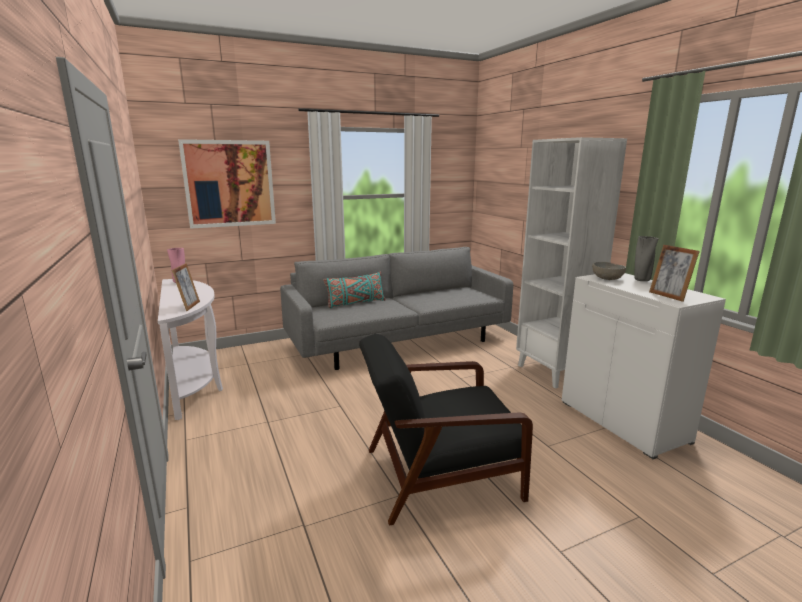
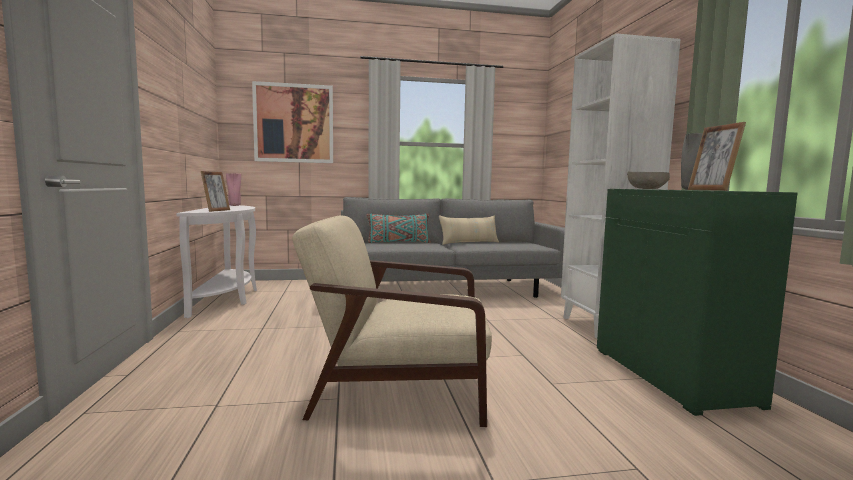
camera: 15 degrees right, 10 degrees down
(420, 296) = (469, 243): none -> beige pillow
(439, 474) = (398, 388): black armchair -> beige armchair
(624, 421) = (673, 376): white cabinet -> green cabinet

